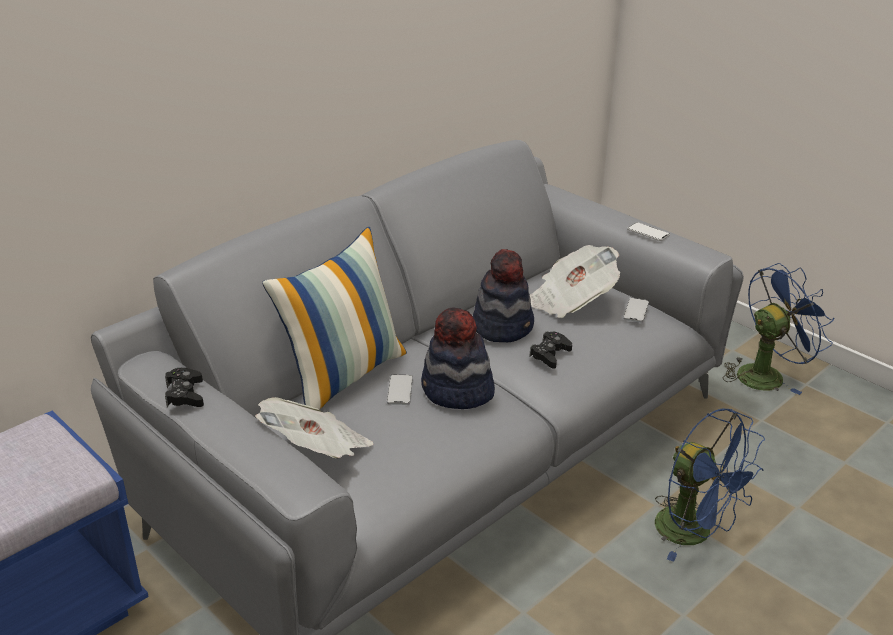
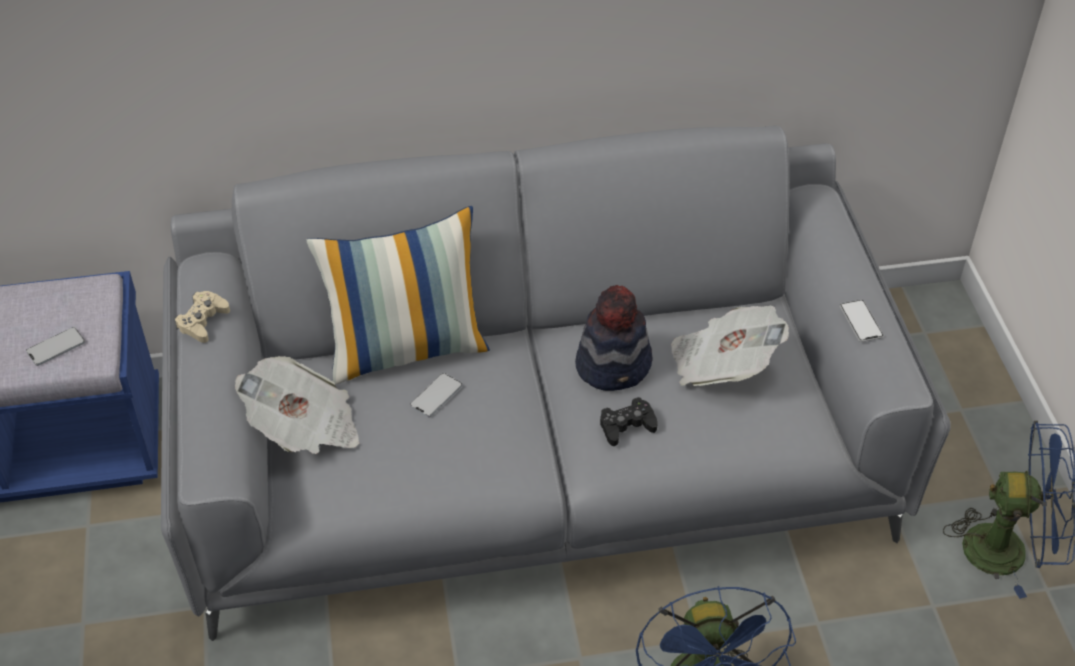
camera: 35 degrees right, 15 degrees up
(185, 394) = (203, 321): black game controller -> beige game controller
(457, 391) = (488, 425): hat -> none
(636, 311) = (786, 413): phone -> phone (56, 347)

